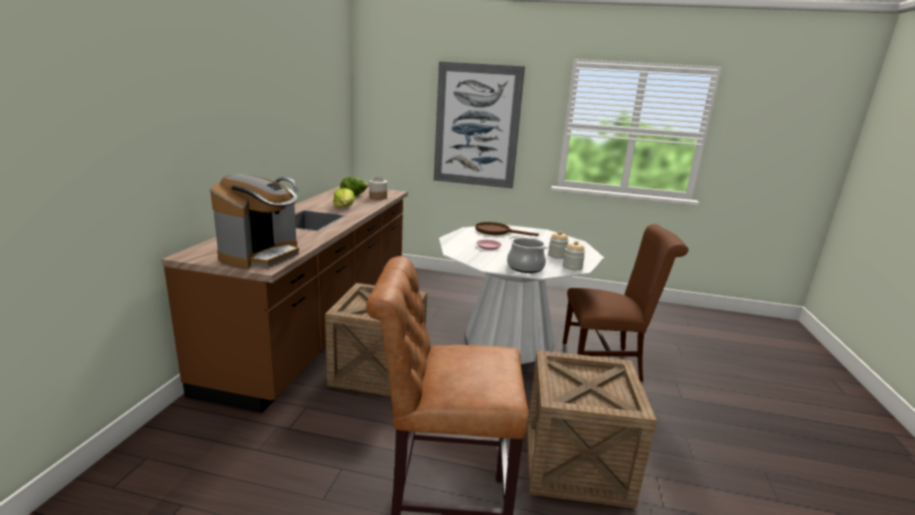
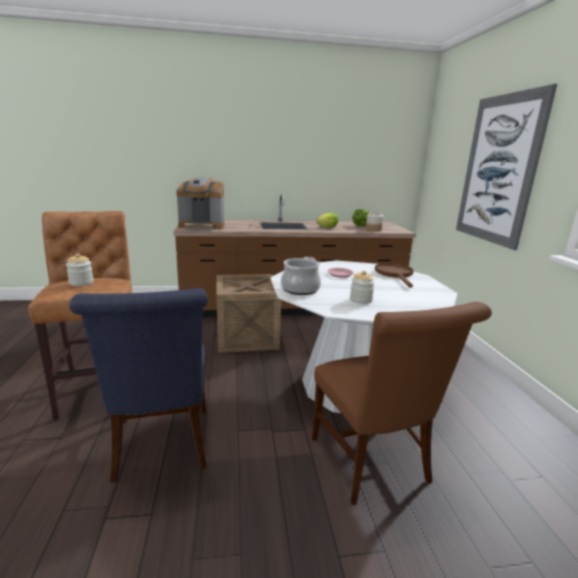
camera: 70 degrees right, 0 degrees up
(572, 267) = (332, 307): jar -> jar (81, 283)
(575, 463) = (162, 447): crate -> blue chair

